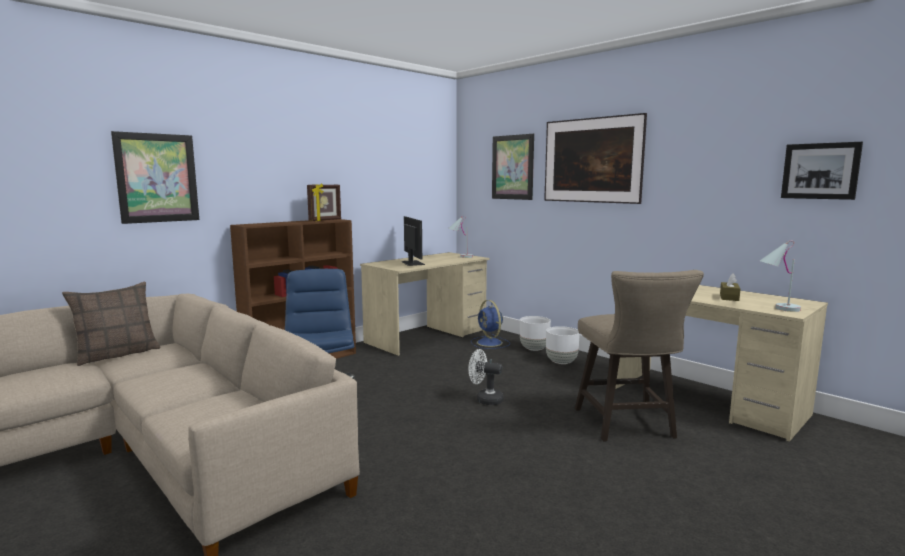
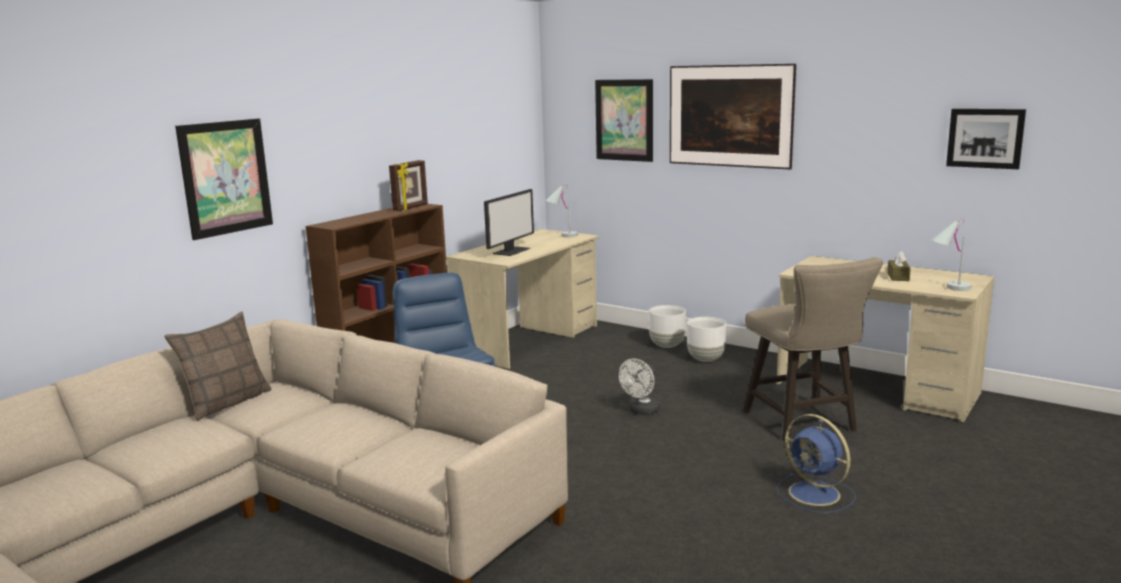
camera: 10 degrees left, 5 degrees up
(412, 263) = (511, 251): monitor -> monitor turned 60 degrees clockwise
(485, 399) = (641, 411): white fan -> white fan turned 60 degrees counterclockwise
(490, 343) = (611, 342): blue fan -> blue fan (816, 494)

